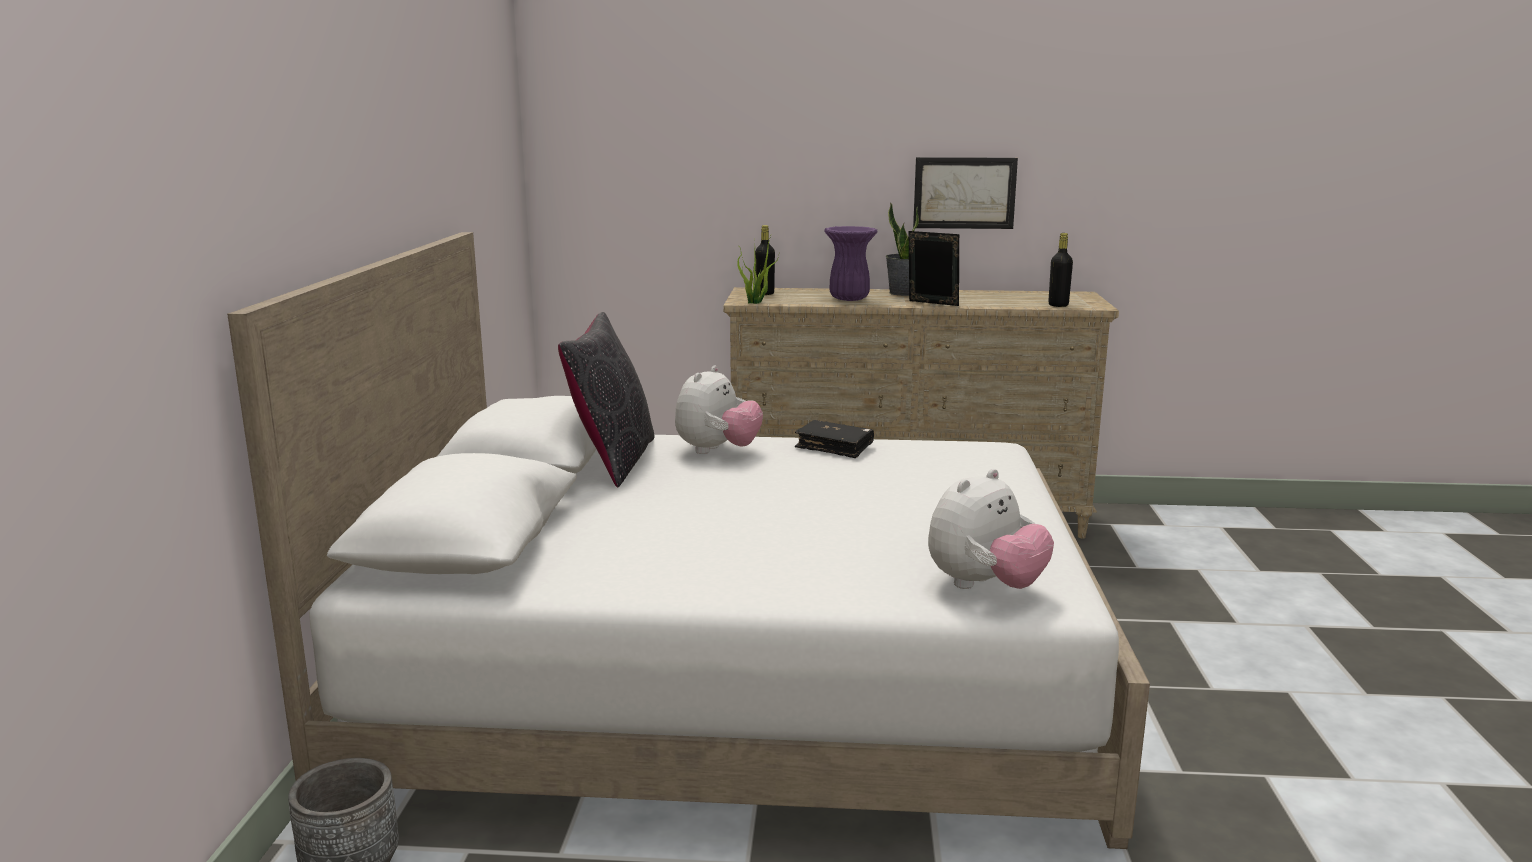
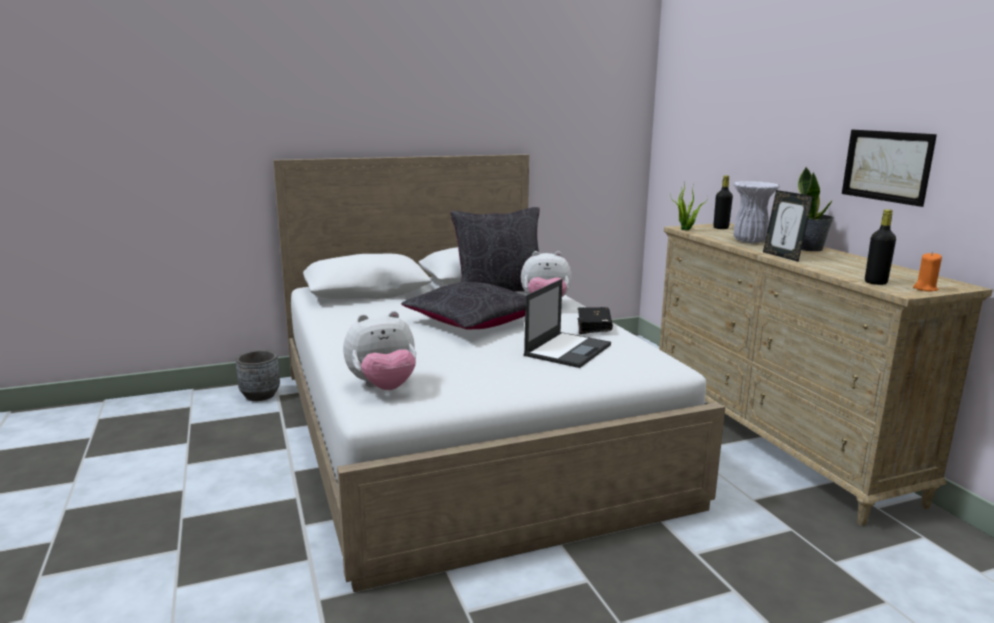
camera: 65 degrees right, 0 degrees up
(750, 498) = (474, 323): none -> black pillow
(848, 299) = (749, 241): purple vase -> white vase
(909, 473) = (568, 350): none -> laptop
(932, 304) = (783, 256): picture frame -> picture frame turned 150 degrees clockwise
(985, 586) = (383, 387): plush toy -> plush toy turned 45 degrees counterclockwise
(1086, 301) = (925, 289): none -> orange candle

